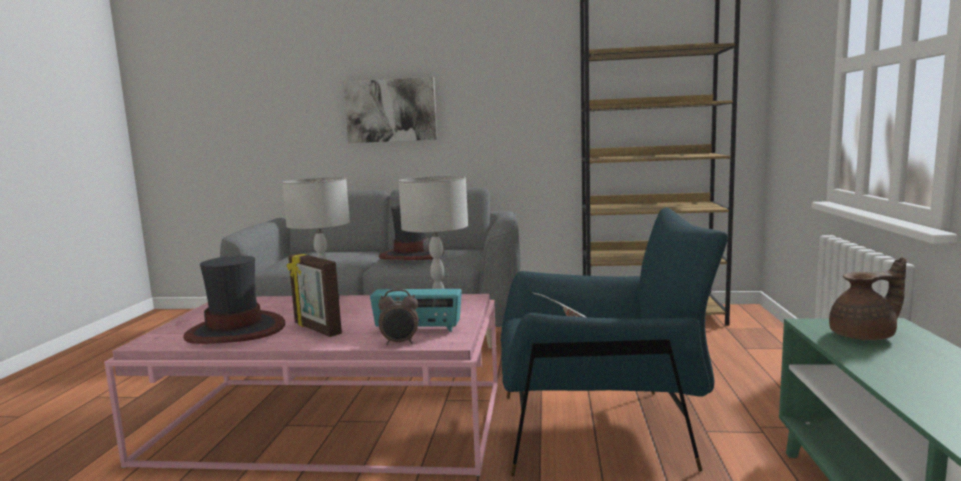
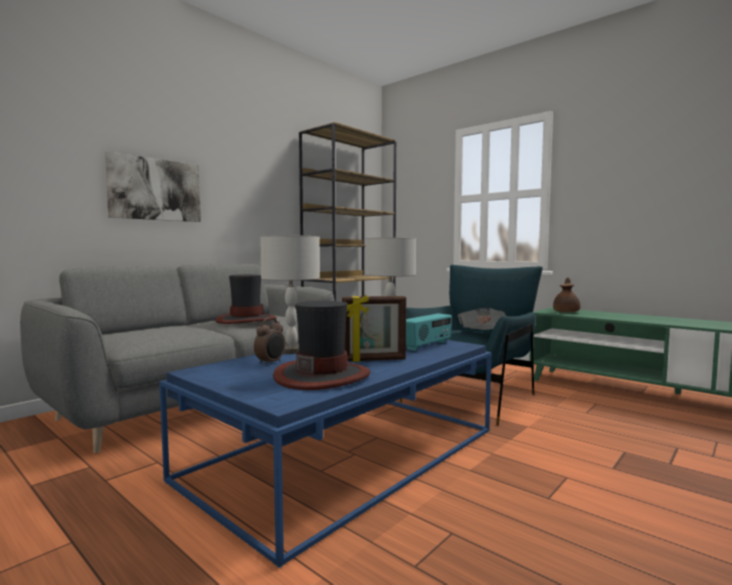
camera: 55 degrees left, 5 degrees down
(332, 422) = (346, 453): pink coffee table -> blue coffee table
(400, 343) = (448, 351): alarm clock -> alarm clock (271, 363)

